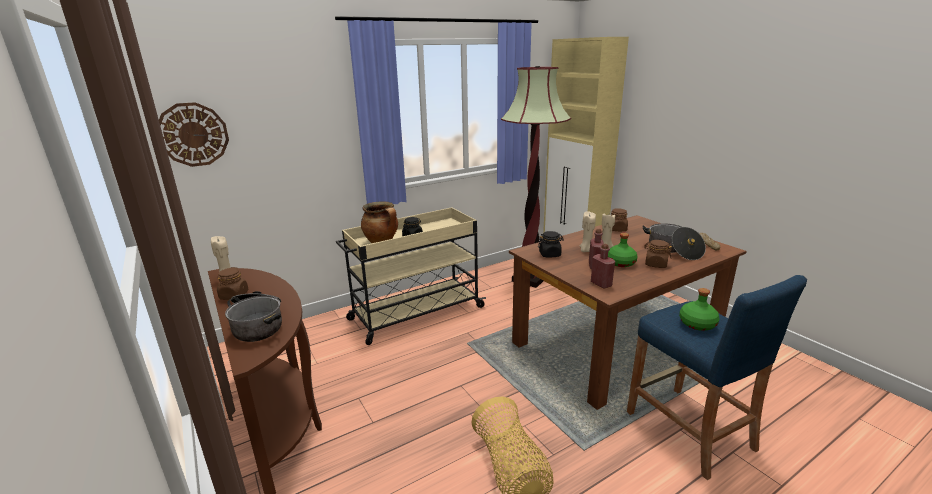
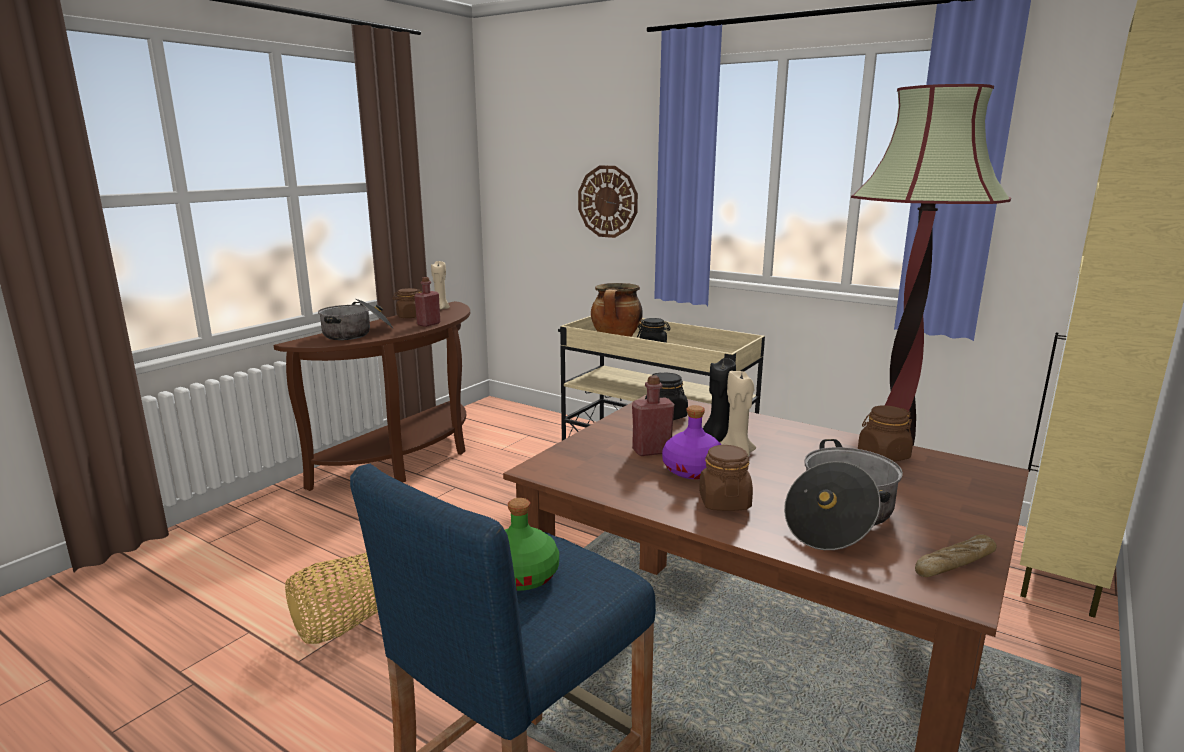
camera: 65 degrees right, 5 degrees down
(193, 134) = (513, 168): wall clock -> wall clock (608, 201)
(586, 250) = (717, 438): beige candle -> black candle
(601, 284) = (579, 461): red bottle -> red bottle (428, 324)
(621, 263) = (693, 470): green bottle -> purple bottle

